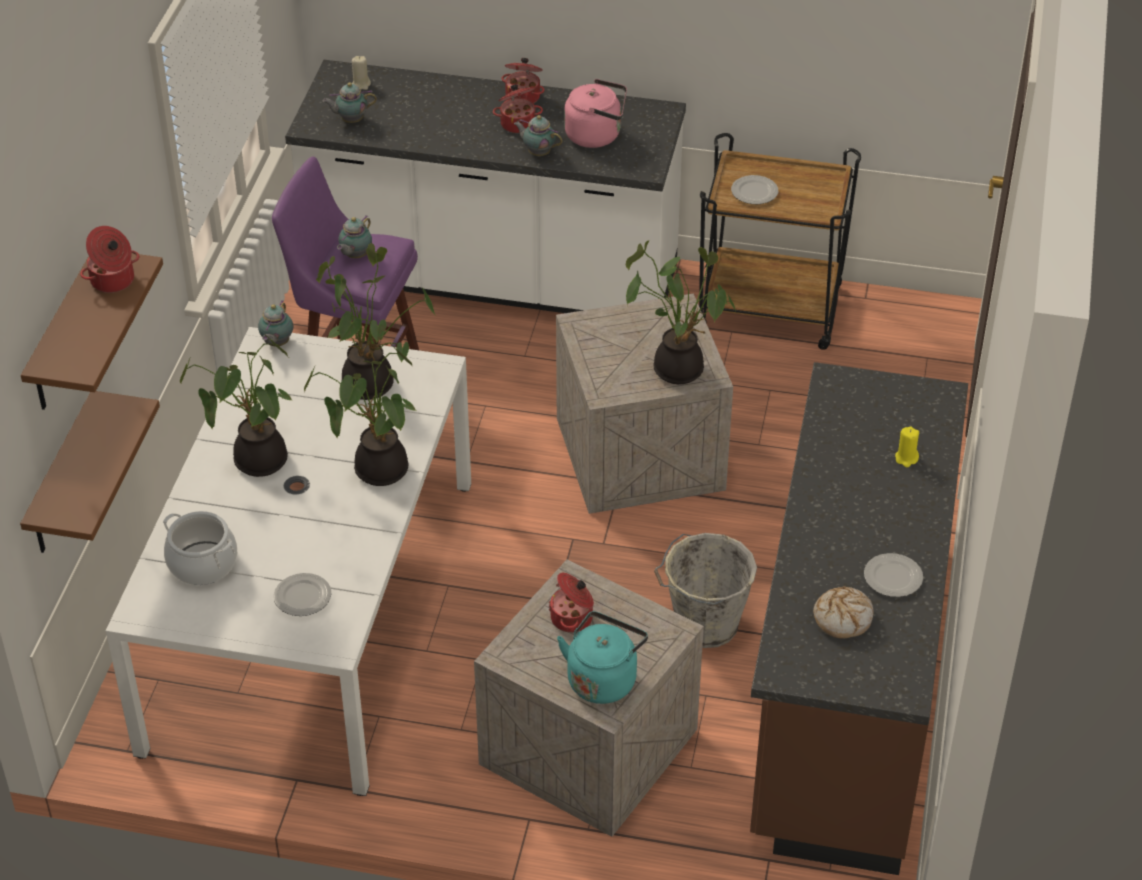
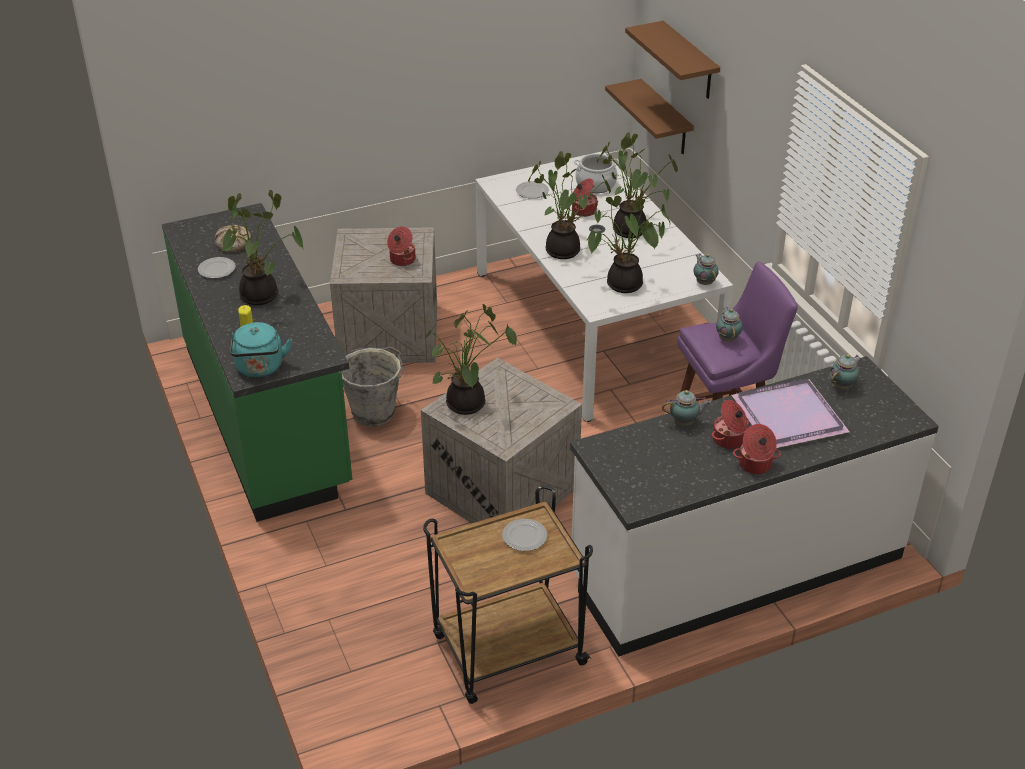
camera: 145 degrees right, 5 degrees down
(113, 281) = (685, 59): cooking pot -> cooking pot (583, 210)
(361, 84) = (880, 417): beige candle -> none
(439, 120) = (786, 415): none -> purple tray
(596, 135) = (661, 457): pink kettle -> none
(603, 678) = (362, 244): turquoise kettle -> turquoise kettle (260, 368)
(845, 688) = (267, 416): brown counter -> green counter
(856, 502) = (263, 295): none -> potted plant

